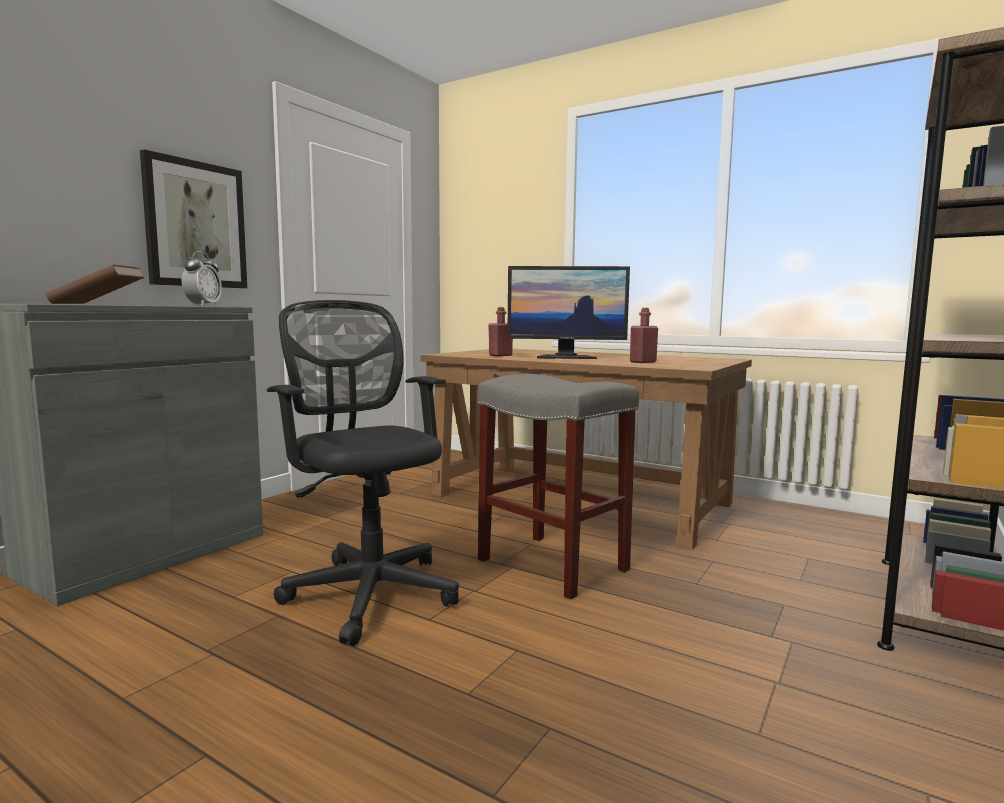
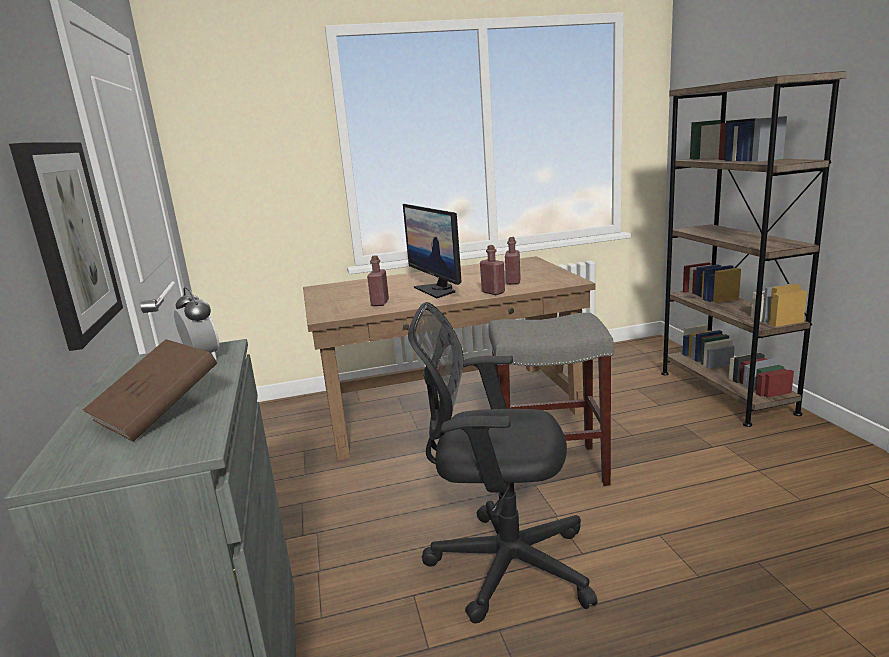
camera: 45 degrees left, 10 degrees up
(566, 357) = (437, 290): monitor -> monitor turned 105 degrees clockwise
(596, 362) = (493, 292): none -> red bottle

